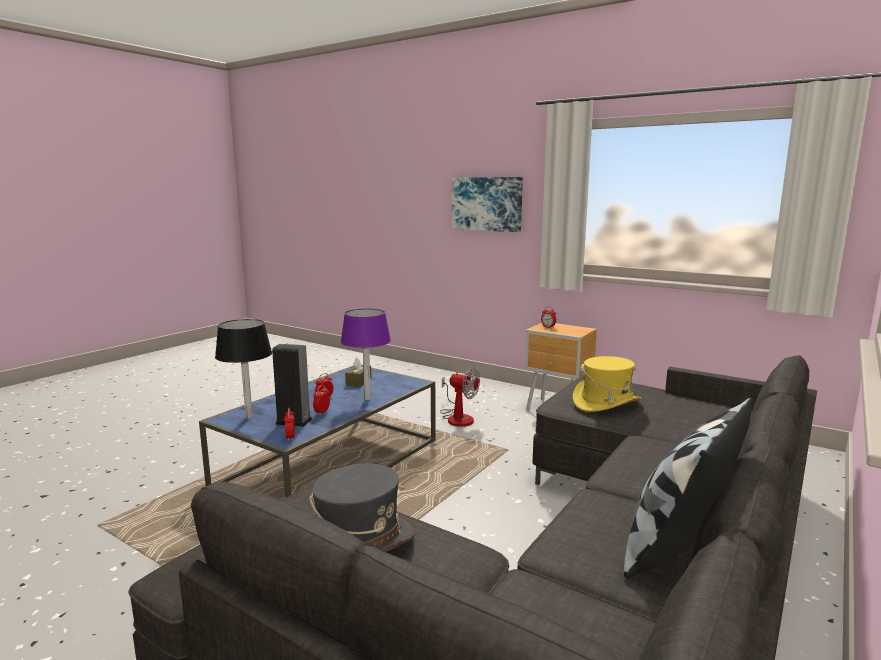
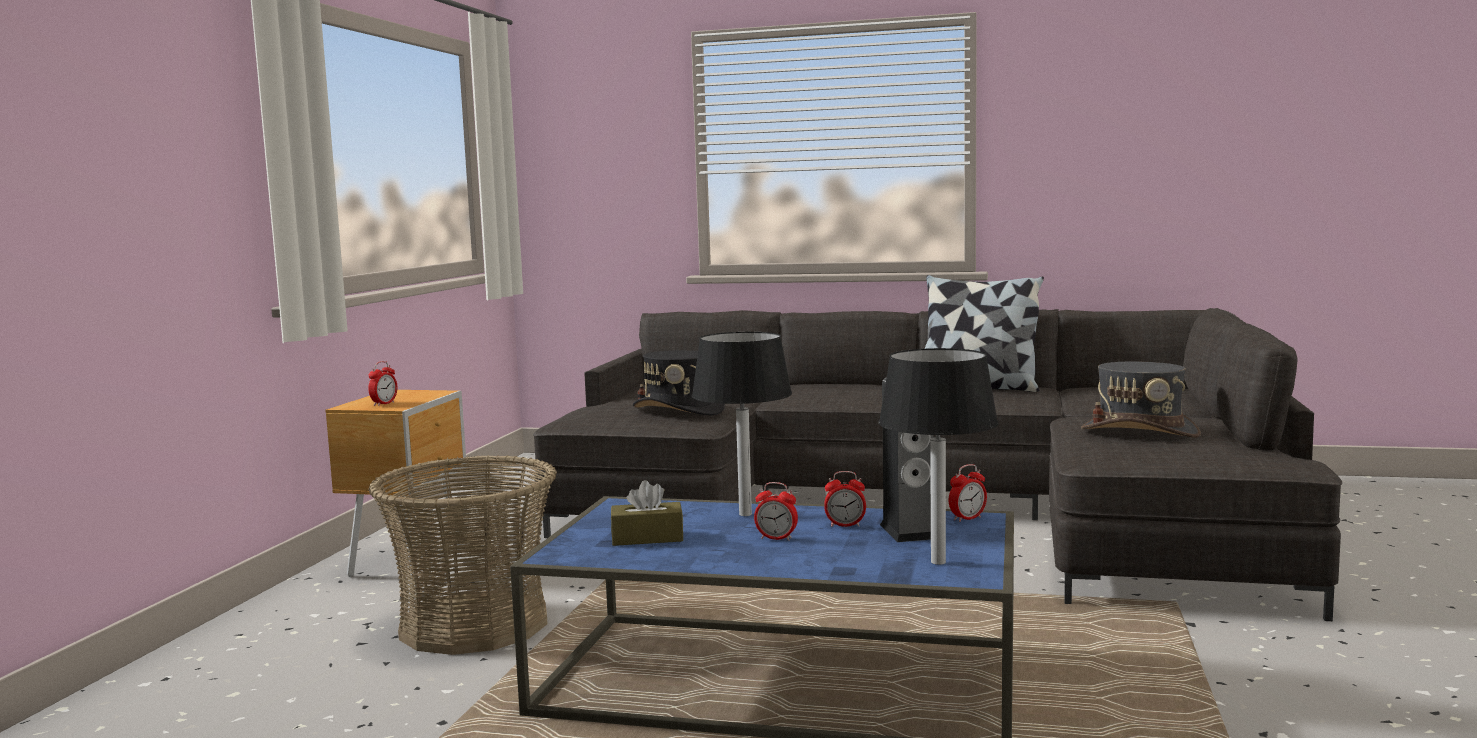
camera: 110 degrees left, 5 degrees down
(367, 399) = (745, 514): purple table lamp -> black table lamp
(457, 417) = (474, 625): fan -> basket
(487, 204) = (113, 159): picture -> none
(606, 403) = (679, 410): yellow hat -> black hat

